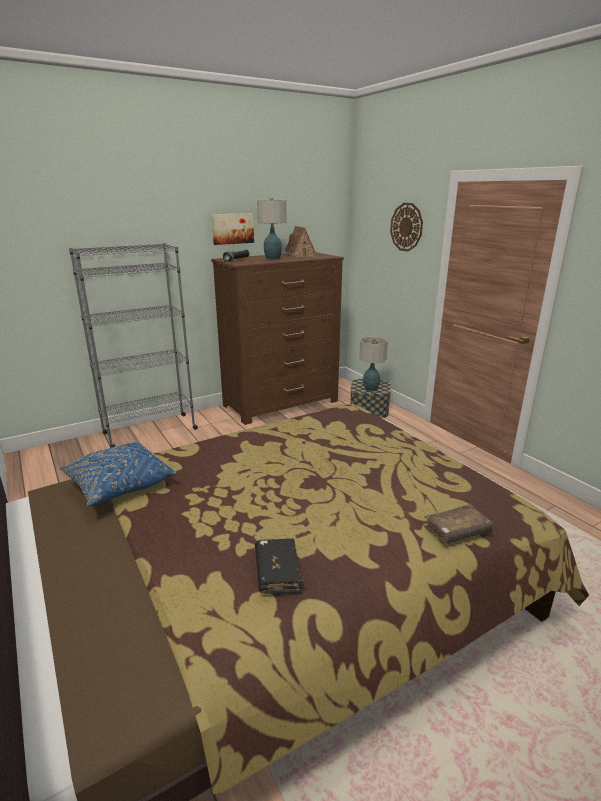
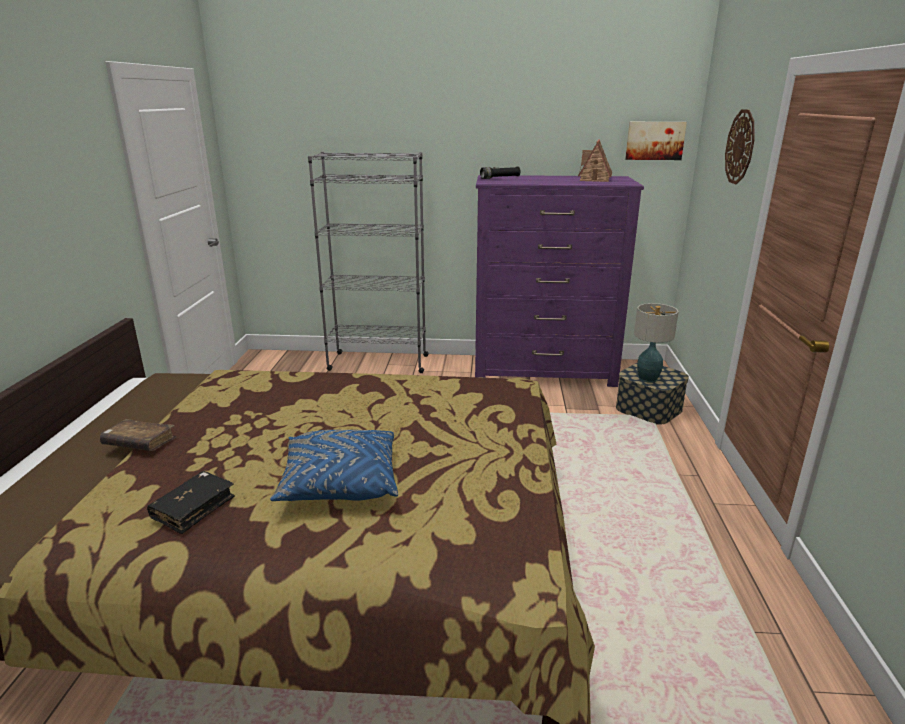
camera: 35 degrees right, 0 degrees up
(119, 485) = (204, 388): blue pillow -> blue pillow (340, 483)
(232, 228) = (510, 139): picture -> picture (654, 140)
(273, 259) = (543, 180): table lamp -> none
(281, 403) = (544, 371): brown dresser -> purple dresser
(457, 531) = (409, 555): brown book -> brown book (140, 443)

